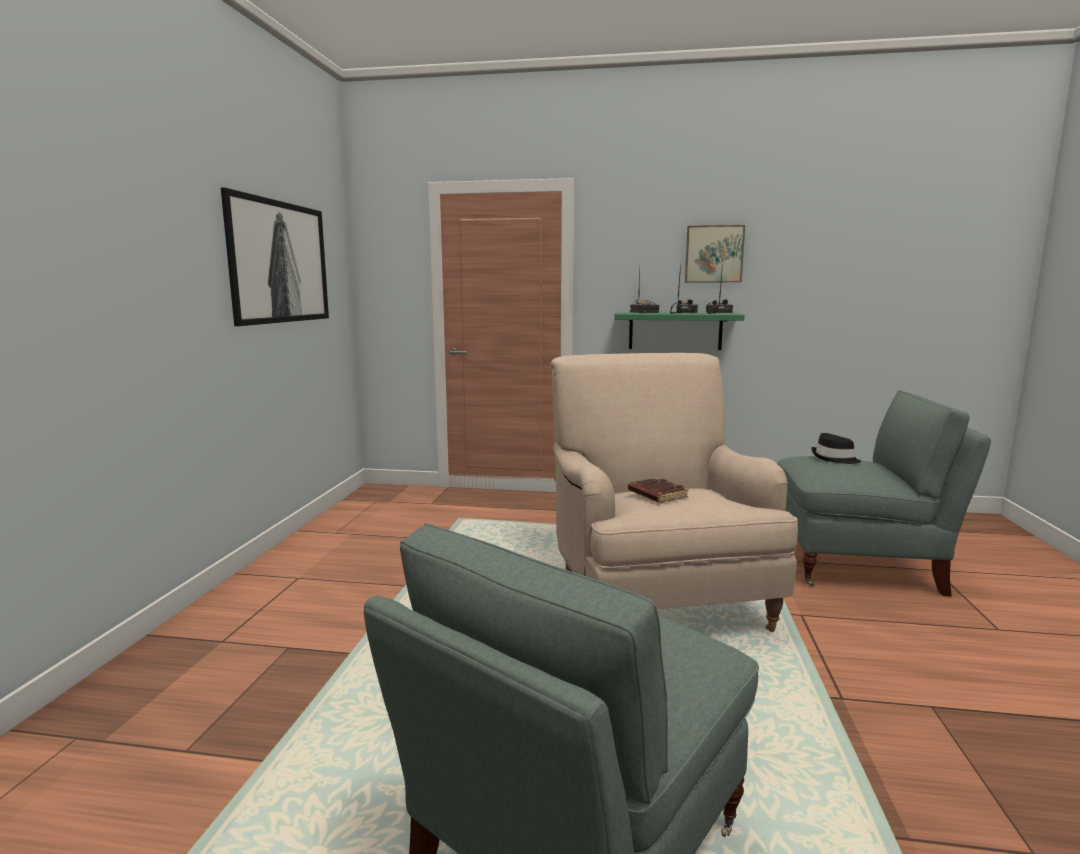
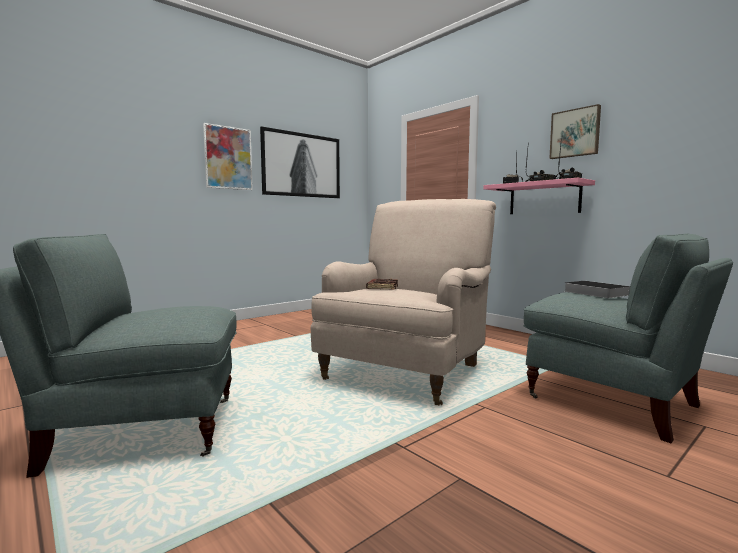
camera: 40 degrees right, 5 degrees down
(179, 256) = (228, 158): none -> picture
(675, 331) = (544, 198): green shelf -> pink shelf
(834, 458) = (593, 293): black hat -> book

